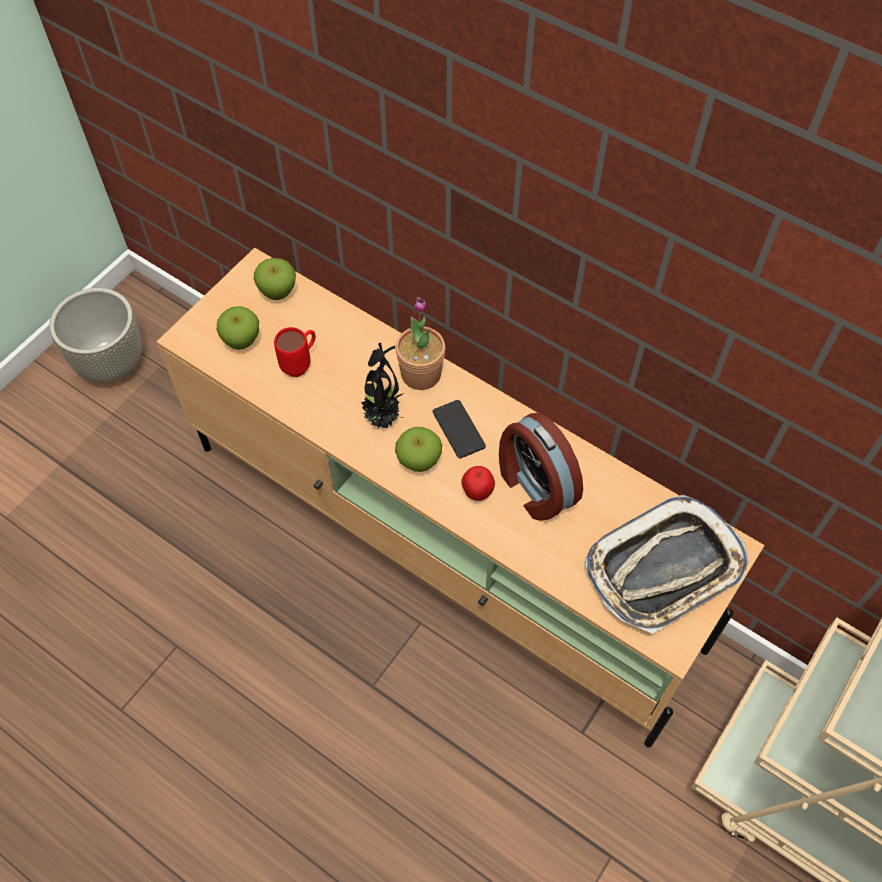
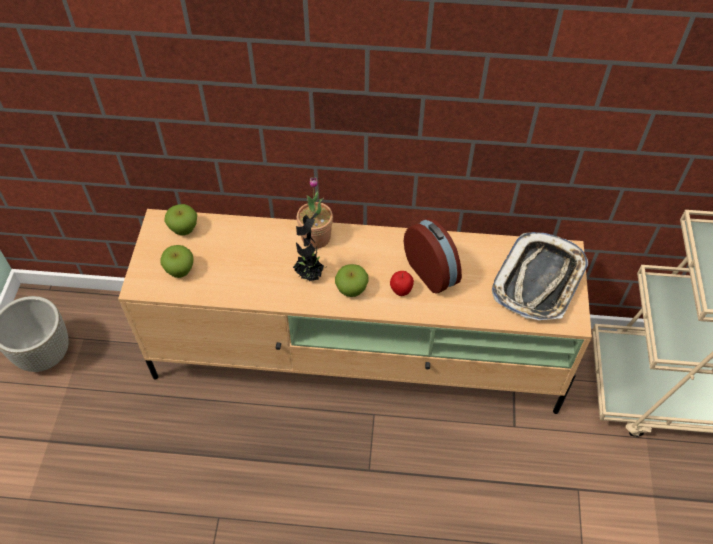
camera: 30 degrees left, 5 degrees down
(301, 364) = (232, 267): red mug -> none
(458, 429) = (363, 259): phone -> none
(534, 486) = (432, 271): alarm clock -> alarm clock turned 150 degrees counterclockwise

